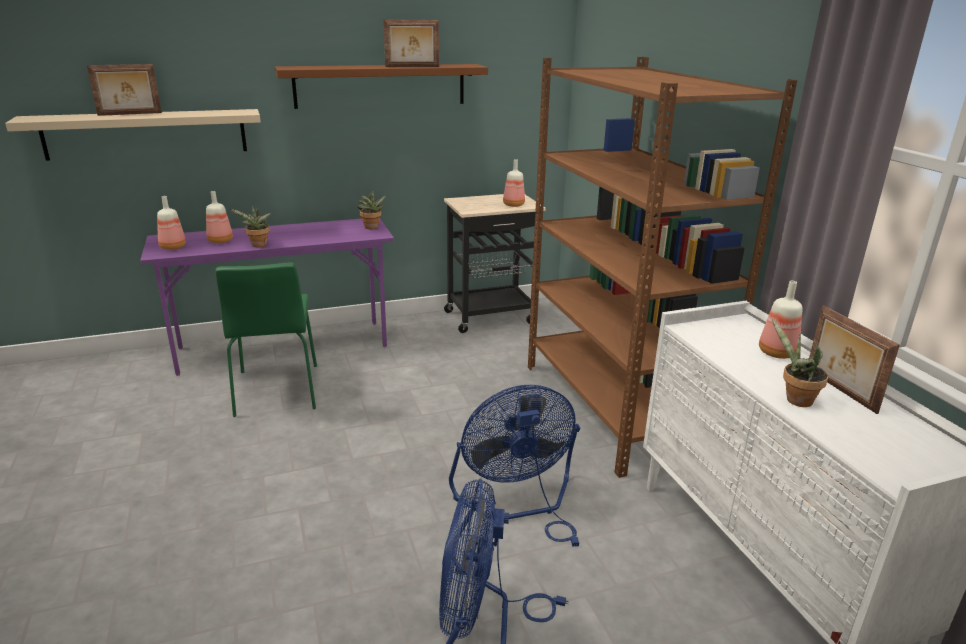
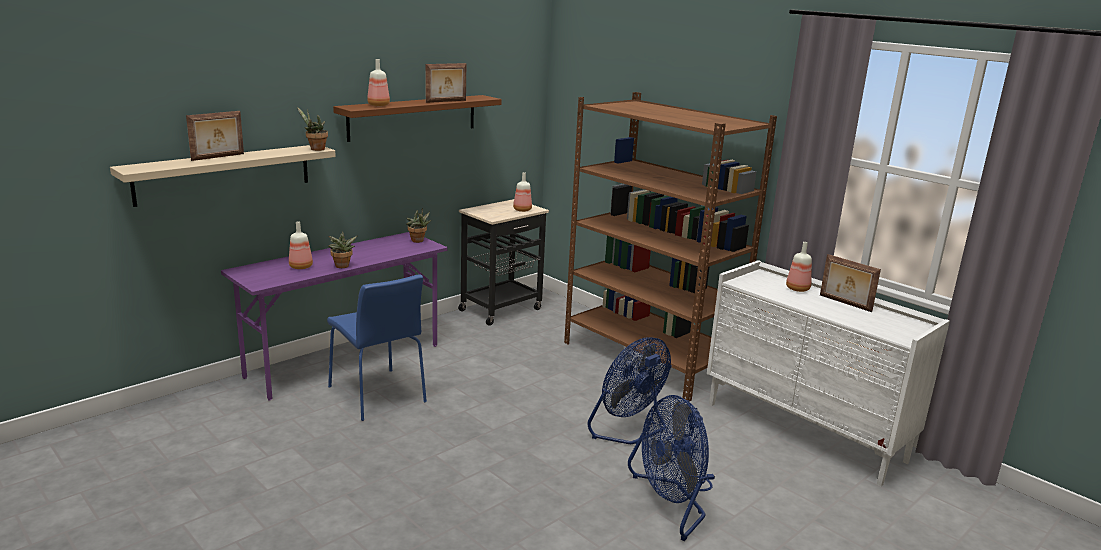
camera: 25 degrees left, 5 degrees down
(173, 247) = (265, 277): bottle -> bottle (379, 105)
(277, 392) = (379, 396): green chair -> blue chair
(794, 400) = (828, 312): potted plant -> potted plant (315, 149)

